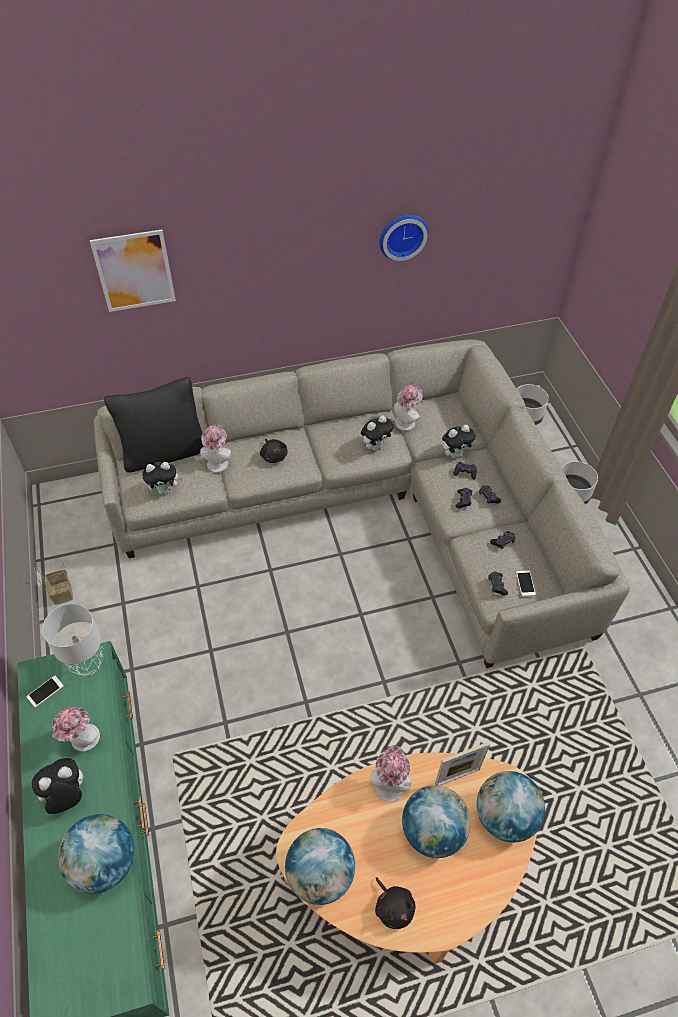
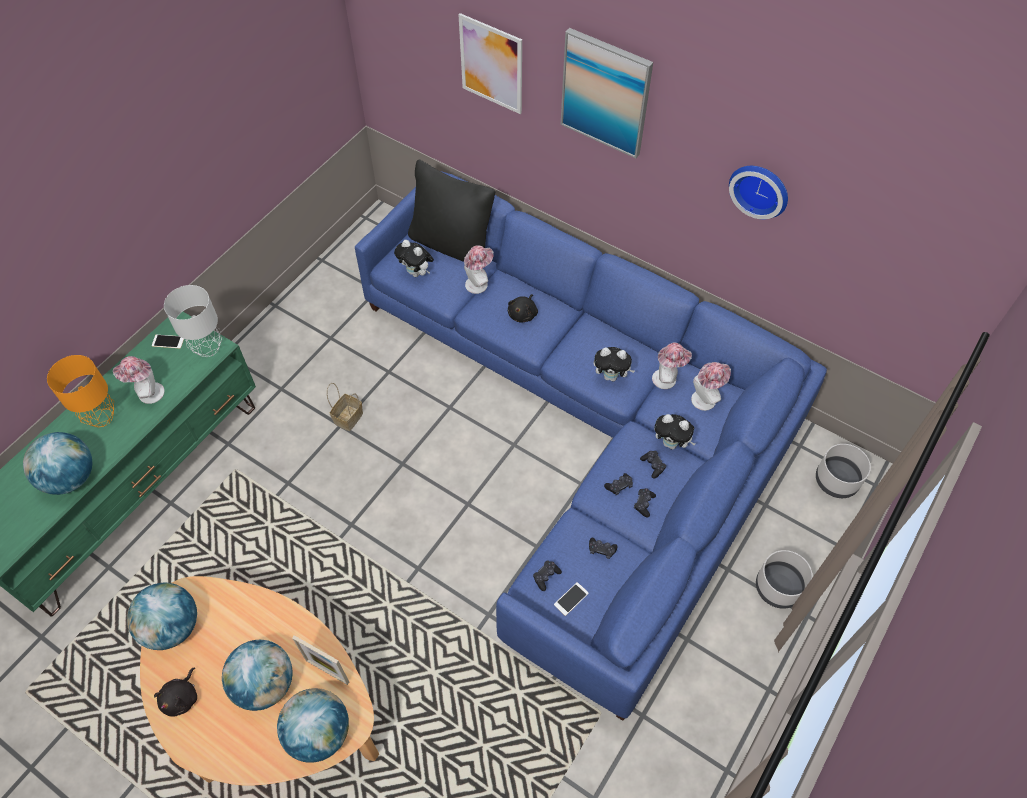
camera: 50 degrees right, 5 degrees up
(61, 592) = (305, 294): basket -> basket (348, 417)
(66, 797) = (101, 418): plush toy -> orange table lamp
(254, 233) = (605, 93): none -> picture
(371, 505) = (588, 429): grey sofa -> blue sofa
(389, 783) = (282, 623): hat -> hat (706, 398)

